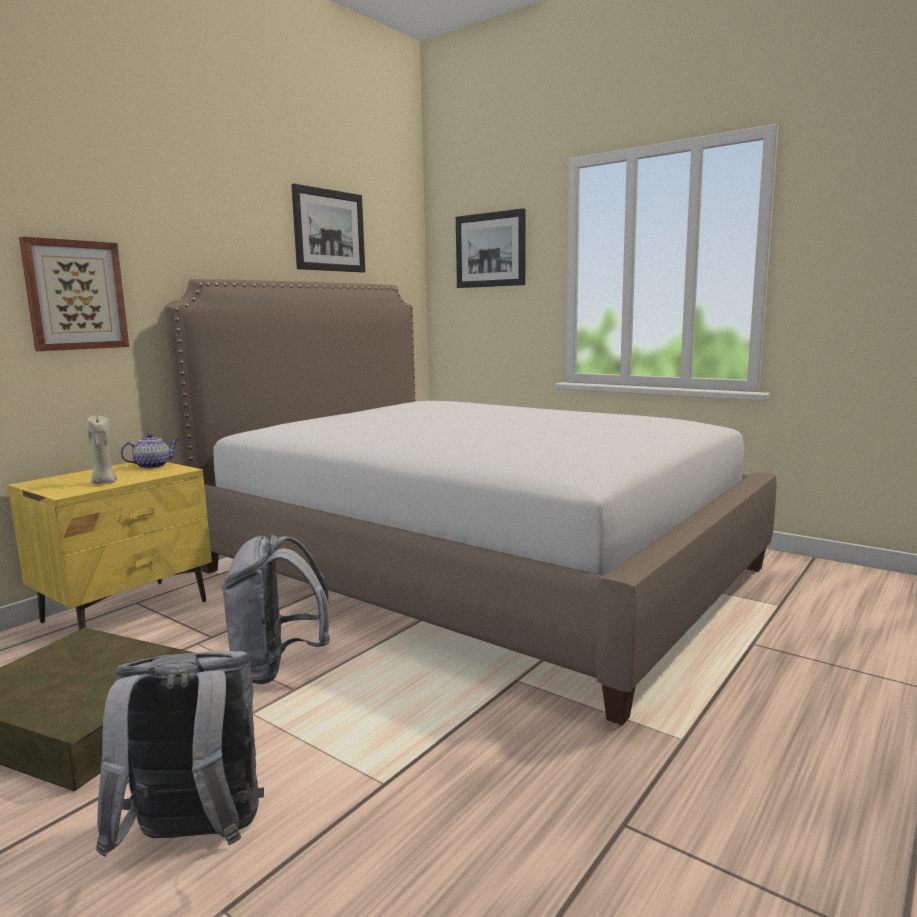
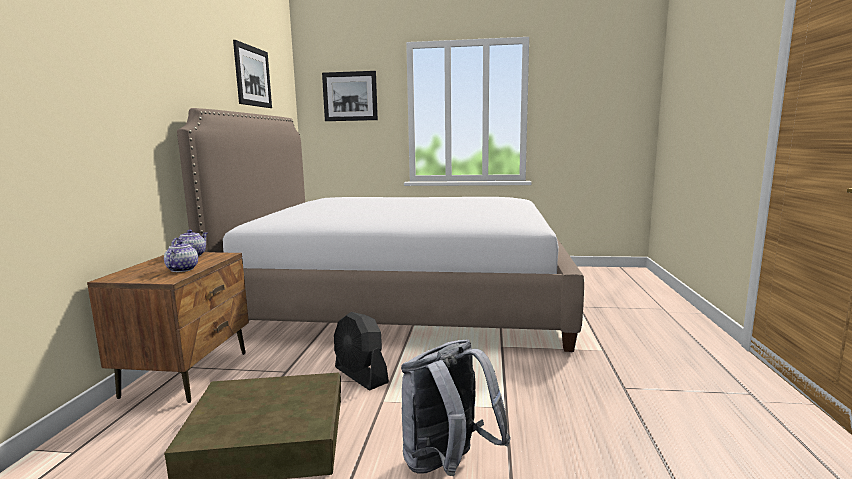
camera: 30 degrees left, 0 degrees up
(75, 295) = (119, 118): picture -> none
(104, 482) = (182, 269): beige candle -> teapot
(127, 611) = (188, 373): yellow nightstand -> brown nightstand
(278, 667) = (361, 375): grey backpack -> black fan

